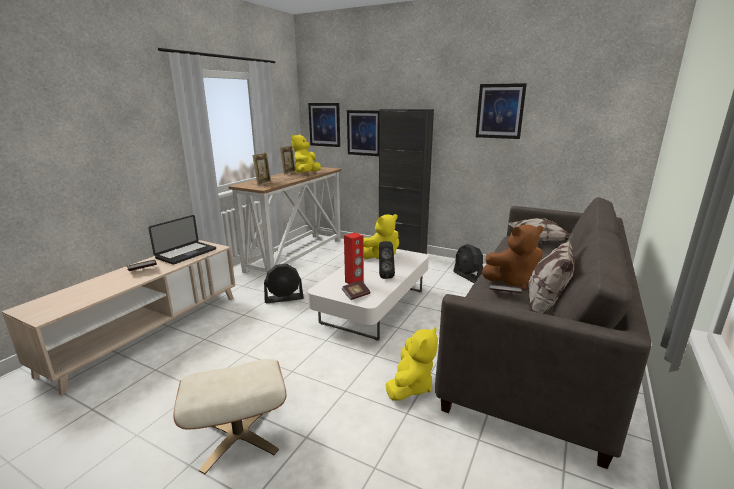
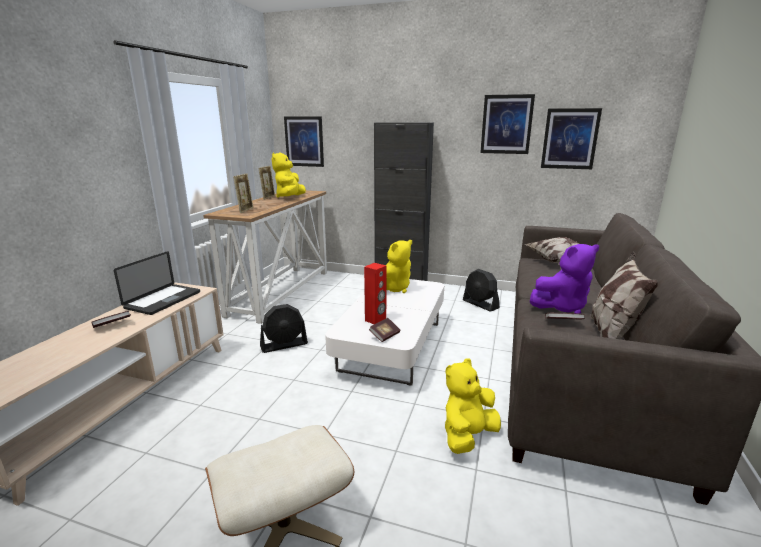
camera: 10 degrees left, 0 degrees up
(364, 133) = (352, 150): picture -> picture (570, 139)
(385, 275) = (407, 310): black speaker -> none
(410, 386) = (468, 436): yellow plush toy -> yellow plush toy turned 150 degrees counterclockwise
(513, 281) = (562, 307): brown plush toy -> purple plush toy

